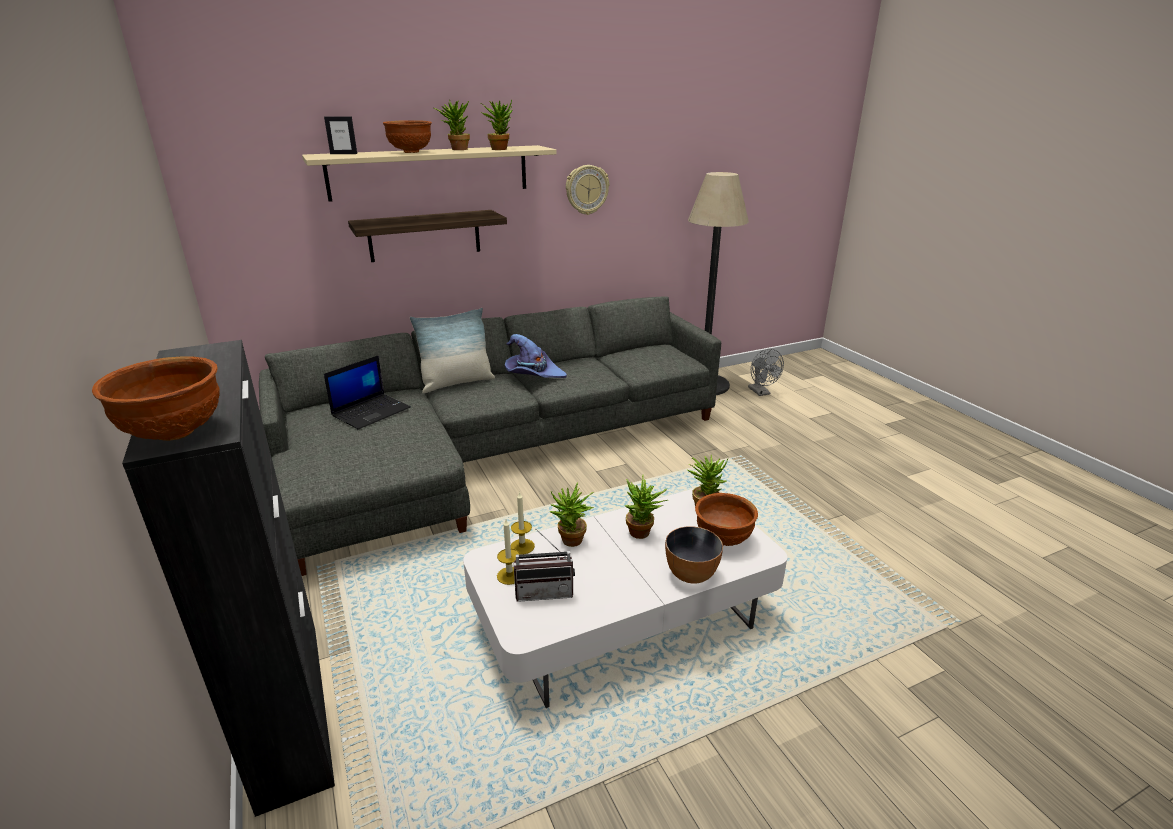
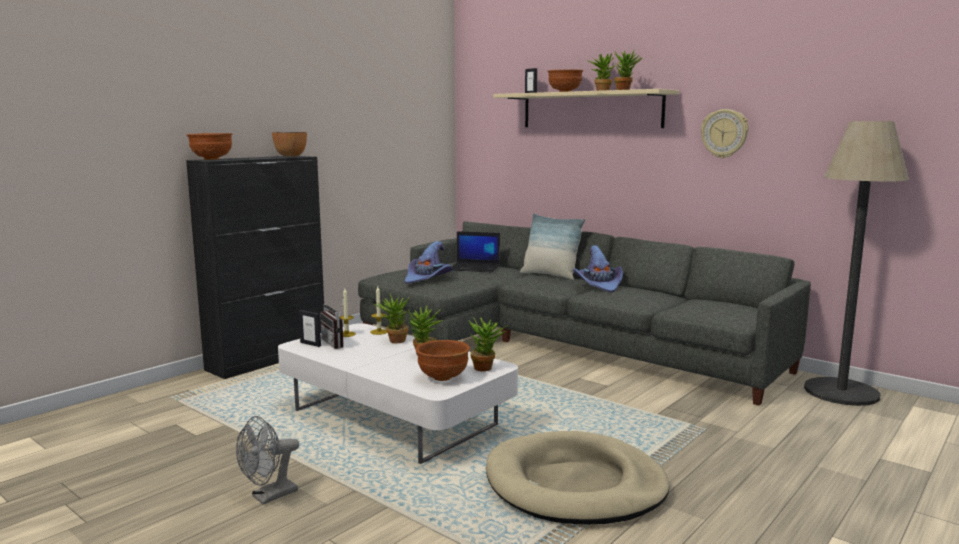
camera: 65 degrees right, 15 degrees down
(379, 452) = (428, 278): none -> purple hat
(424, 235) = (580, 159): shelf -> none
(530, 617) = (310, 344): none -> picture frame
(690, 574) = (386, 373): bowl -> bowl (290, 156)
(761, 392) = (892, 423): grey fan -> grey fan (269, 497)
(818, 548) = (575, 485): none -> beige dog bed

